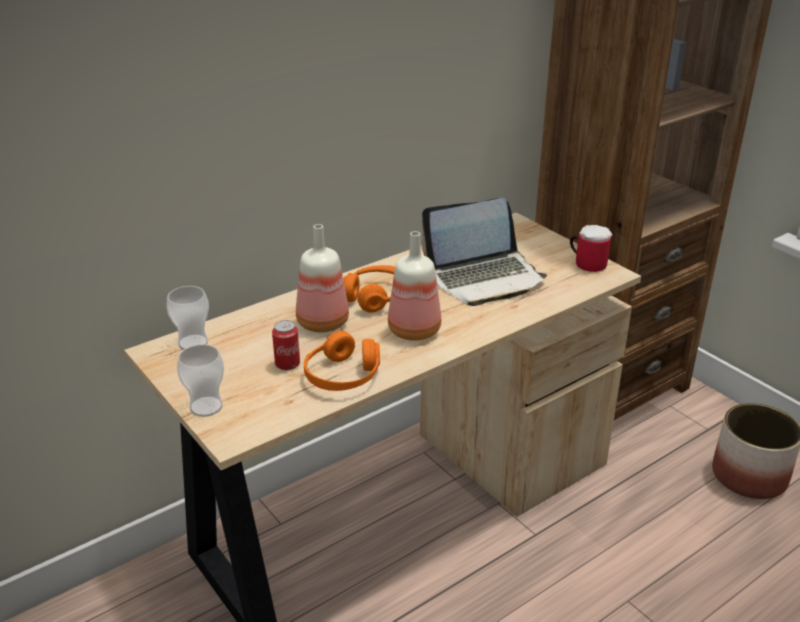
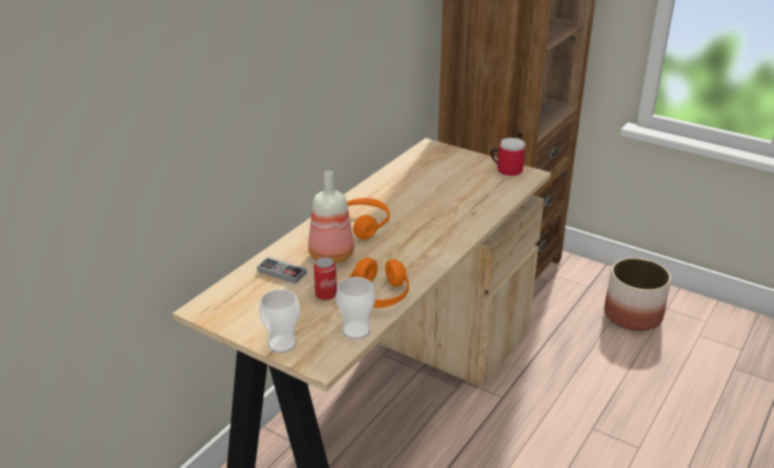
camera: 20 degrees left, 0 degrees up
(193, 343) = (231, 294): cup -> cup (356, 330)
(259, 330) = (282, 272): none -> game controller
(413, 330) = (408, 247): bottle -> none
(484, 278) = (436, 195): laptop -> none

